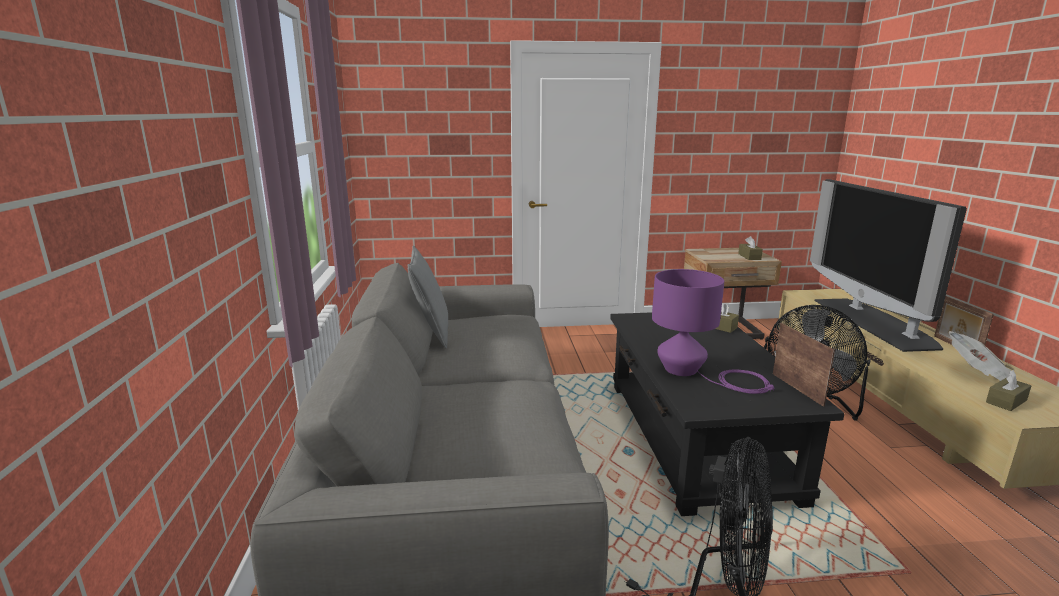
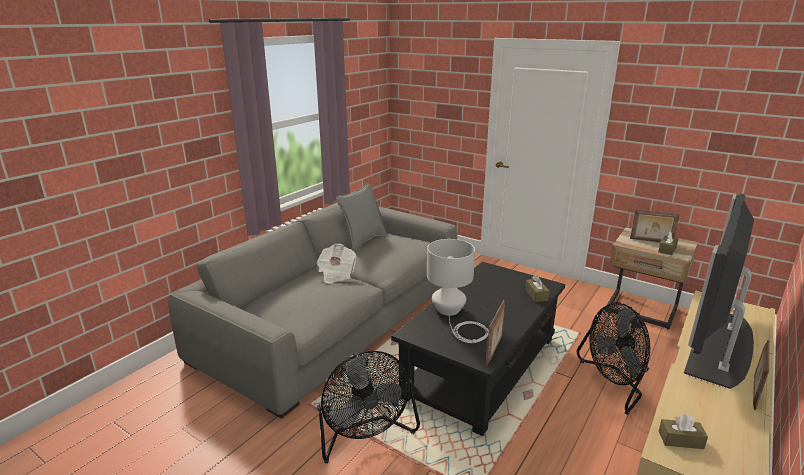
camera: 40 degrees right, 5 degrees up
(704, 374) = (456, 318): purple table lamp -> white table lamp
(726, 254) = (651, 241): none -> picture frame
(978, 373) = (713, 416): newspaper -> newspaper (336, 274)

